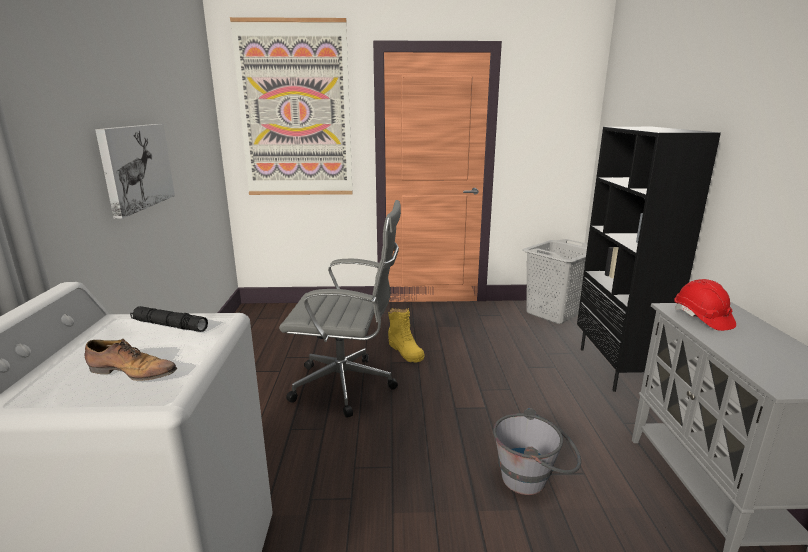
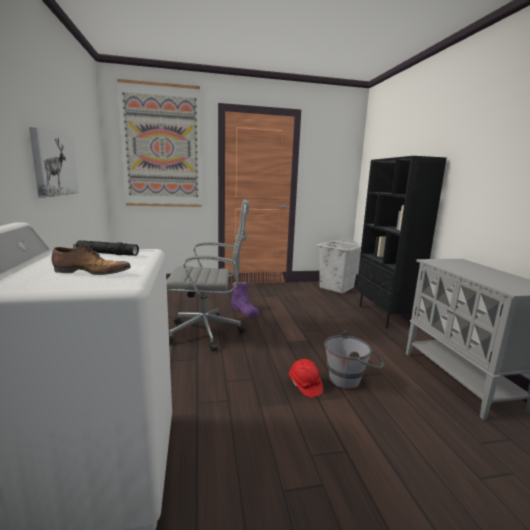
camera: 10 degrees left, 5 degrees down
(405, 351) = (244, 311): yellow boot -> purple boot
(701, 318) = (449, 264): red hard hat -> red hard hat (304, 385)

